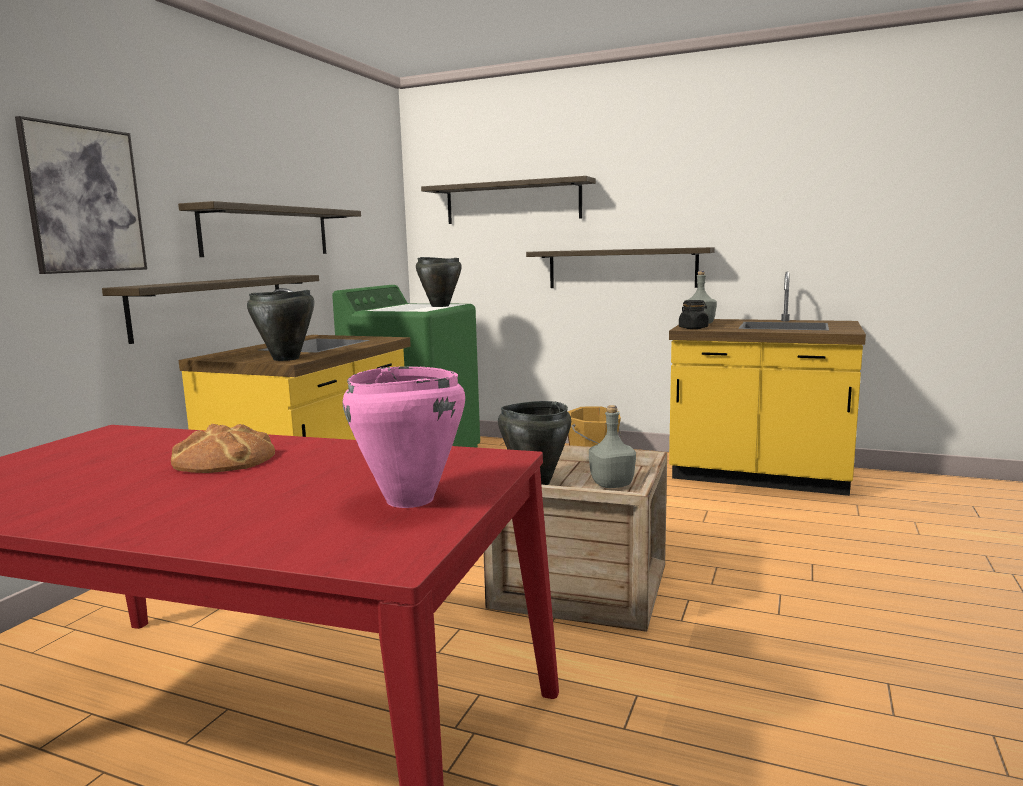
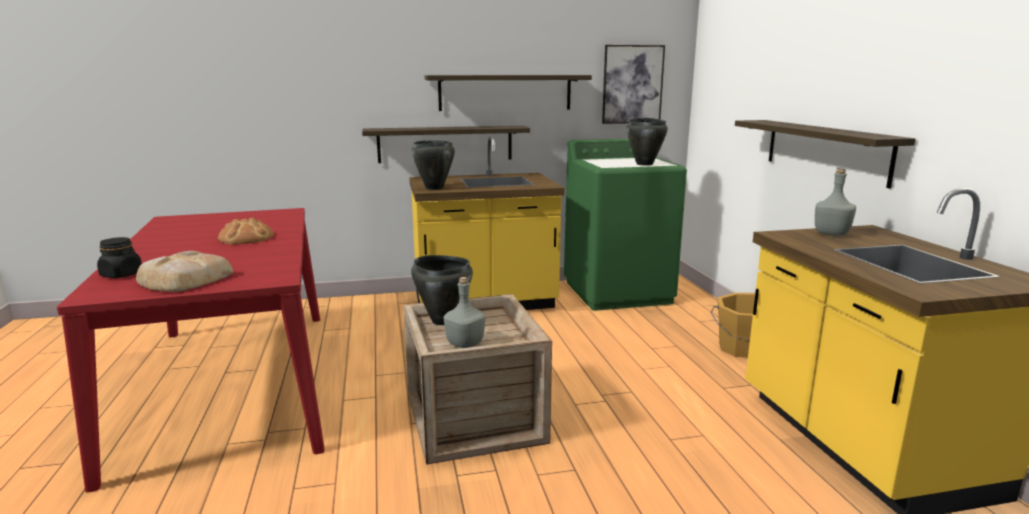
camera: 55 degrees right, 5 degrees up
(84, 200) = (356, 76): picture -> picture (632, 84)
(409, 500) = (183, 280): pink cooking pot -> bread
(512, 202) = (755, 65): shelf -> none
(693, 328) = (790, 236): black jar -> black jar (122, 274)

